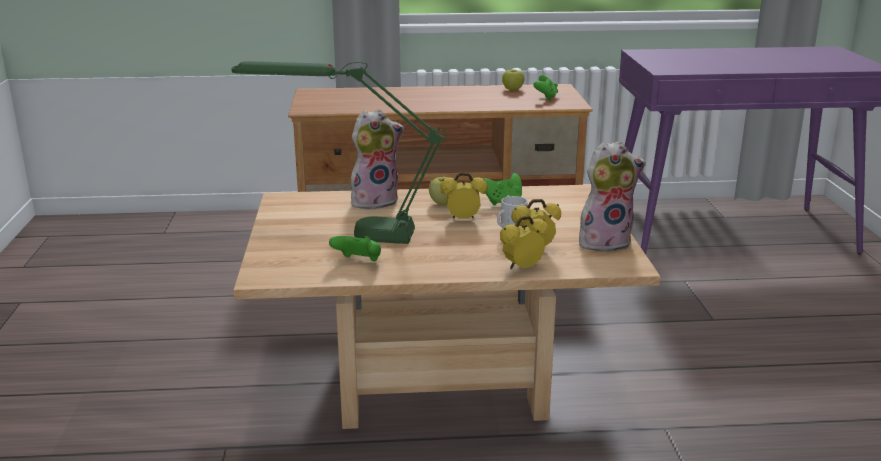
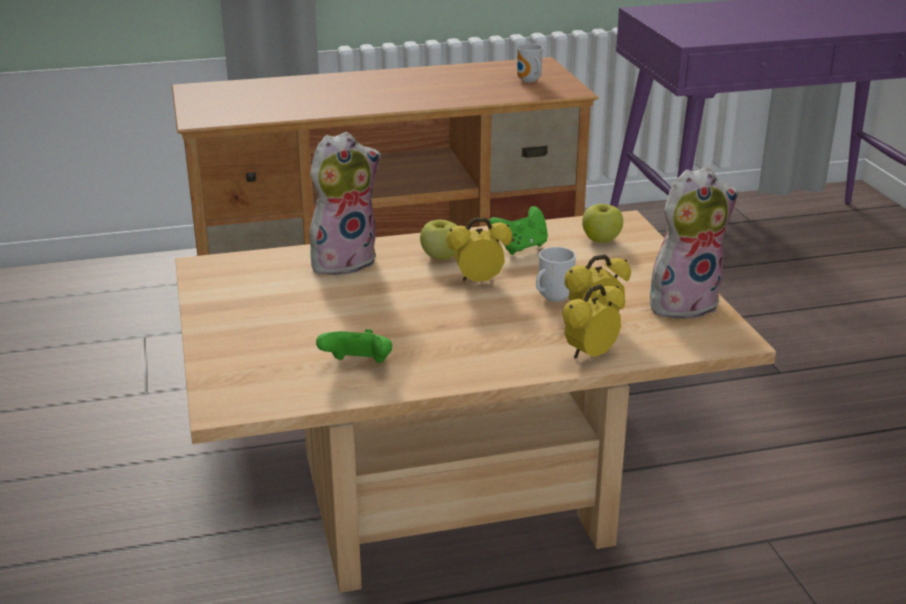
camera: 10 degrees left, 5 degrees up
(344, 232) = (319, 317): green table lamp -> none
(513, 89) = (479, 70): apple -> apple (601, 240)
(546, 97) = (528, 81): green game controller -> mug

